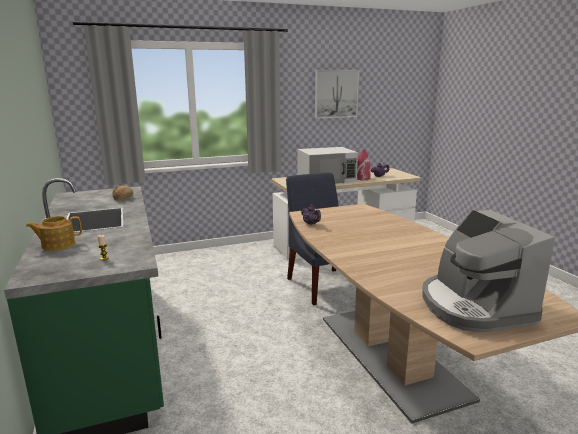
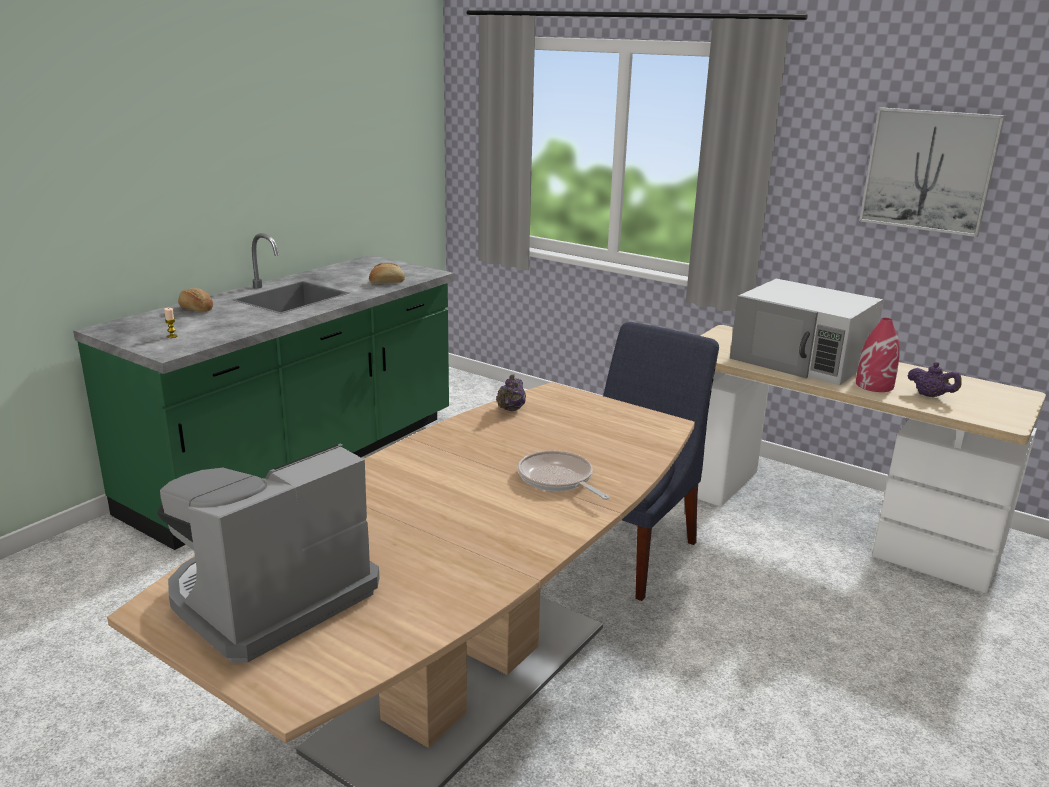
camera: 55 degrees right, 5 degrees up
(57, 245) = (196, 309): teapot -> bread
(395, 232) = (558, 479): none -> frying pan

